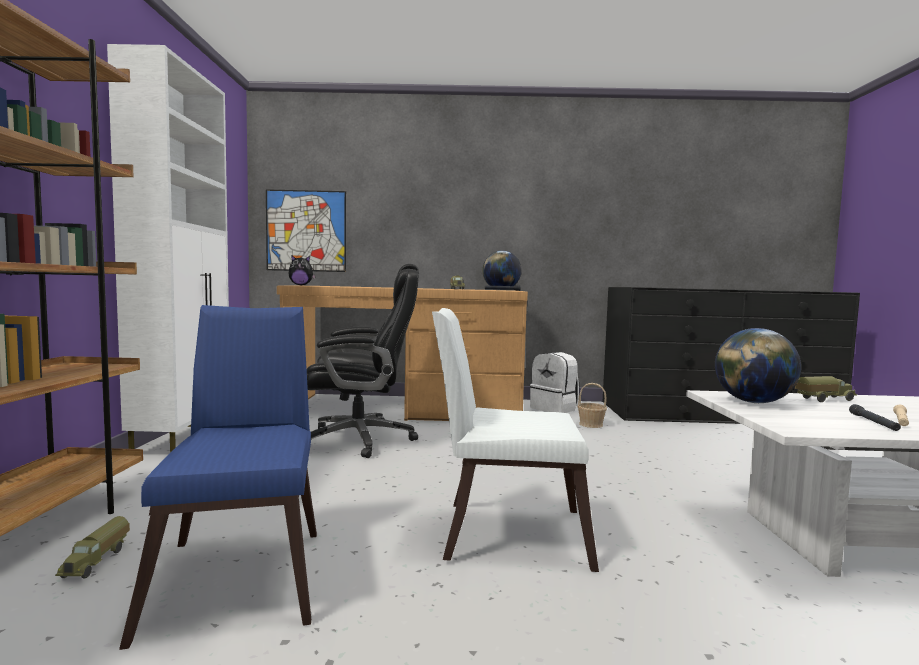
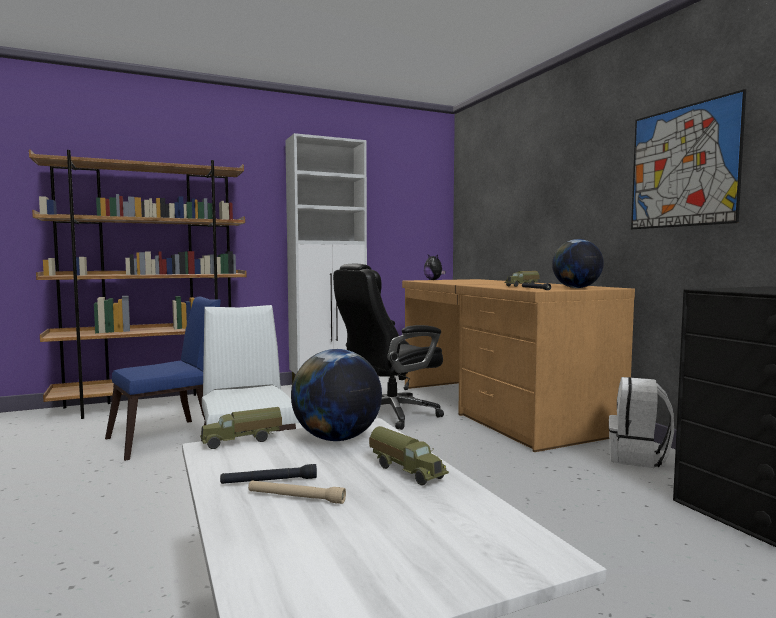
camera: 65 degrees right, 0 degrees up
(97, 561) = (172, 416): toy truck -> toy truck (242, 441)
(306, 231) = (480, 228): picture -> picture (683, 166)
(362, 439) = (389, 415): black office chair -> black office chair turned 90 degrees clockwise
(591, 424) = (604, 483): basket -> none

